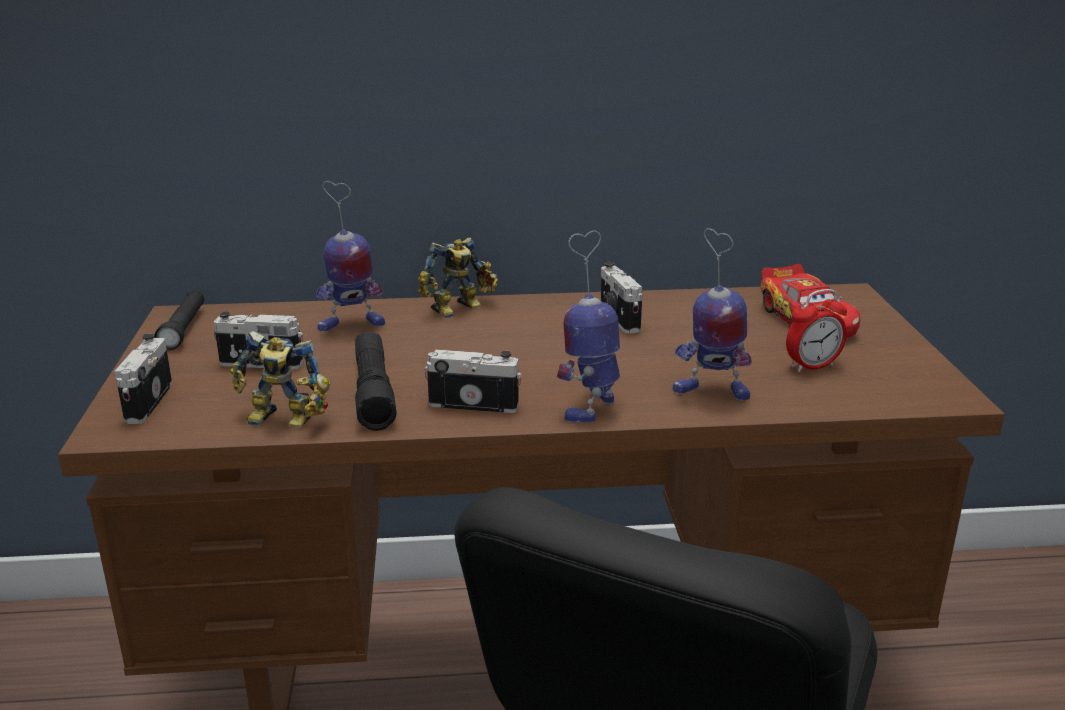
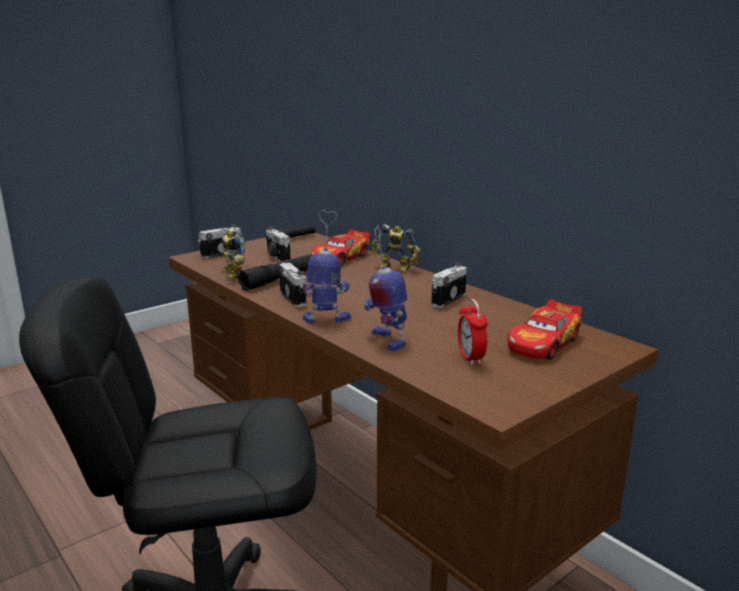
camera: 55 degrees right, 5 degrees down
(350, 325) = (340, 258): toy robot -> toy car
(812, 366) = (470, 358): alarm clock -> alarm clock turned 45 degrees clockwise

